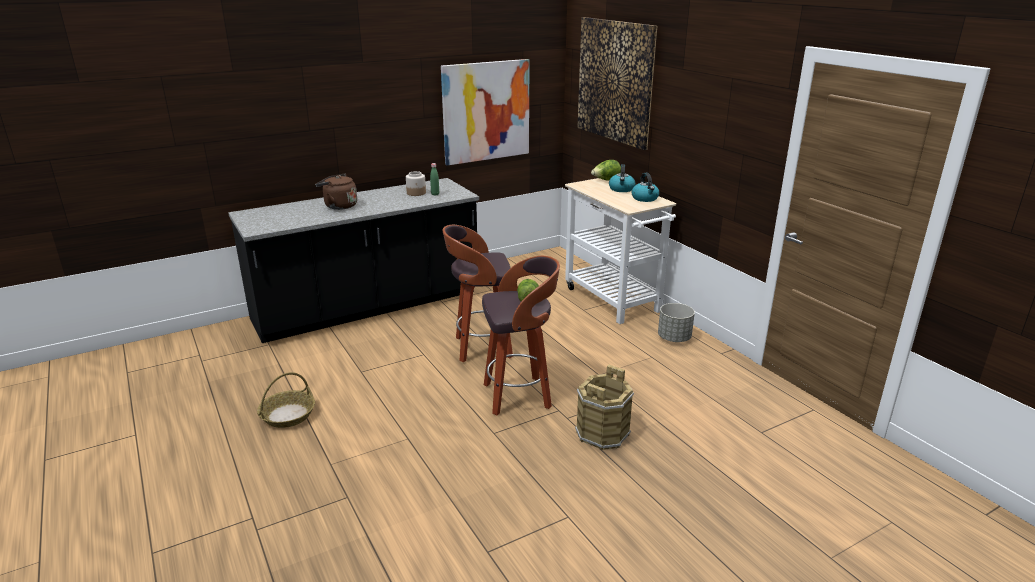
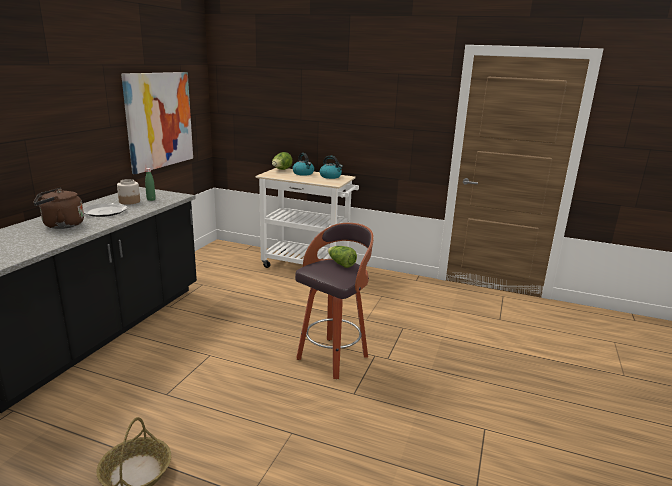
camera: 40 degrees left, 5 degrees down
(384, 199) = (104, 211): none -> plate
(481, 348) = (255, 332): stool -> none
(603, 433) = (423, 359): brown bucket -> none
(615, 81) = (273, 87): picture -> none
(674, 338) = (378, 279): grey planter -> none

